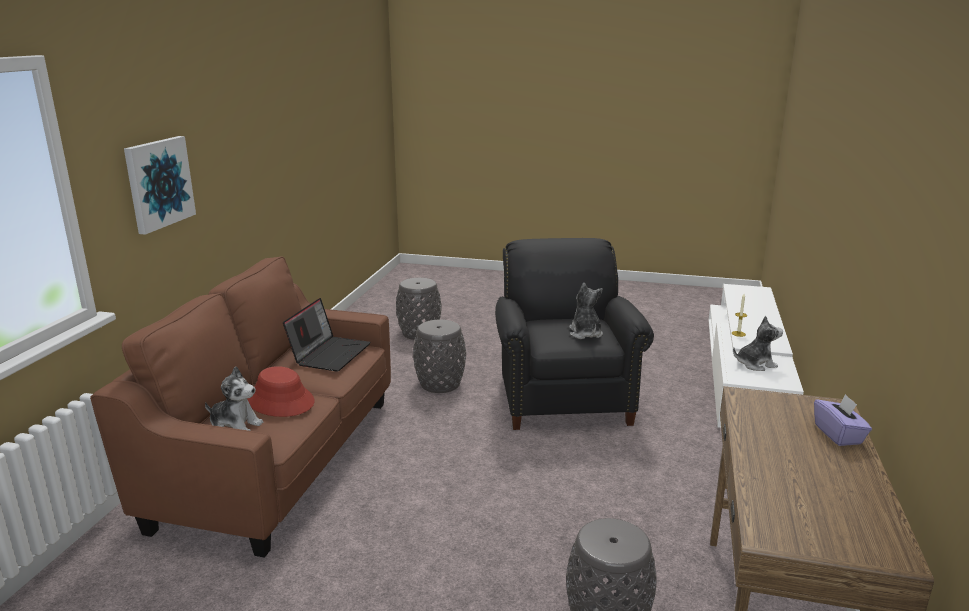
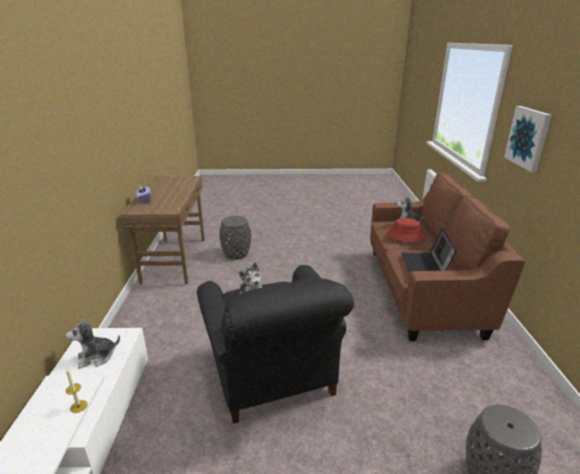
camera: 165 degrees right, 5 degrees up
(440, 384) = (386, 374): grey stool -> none

